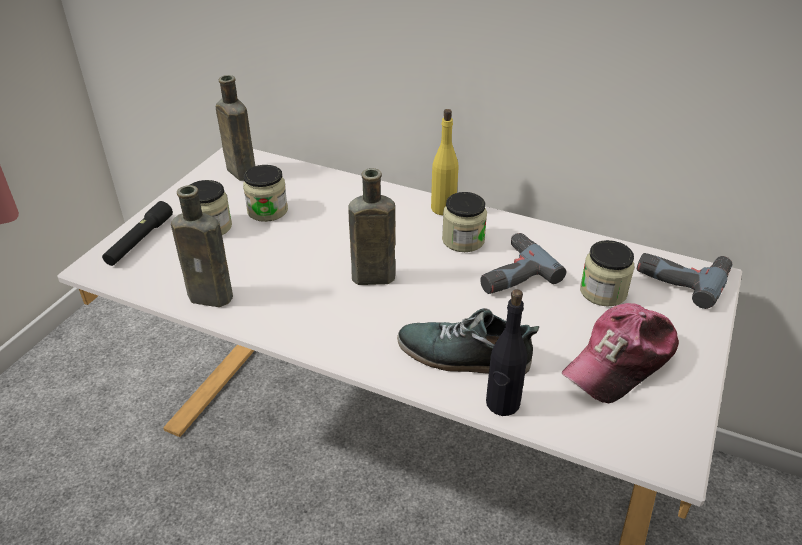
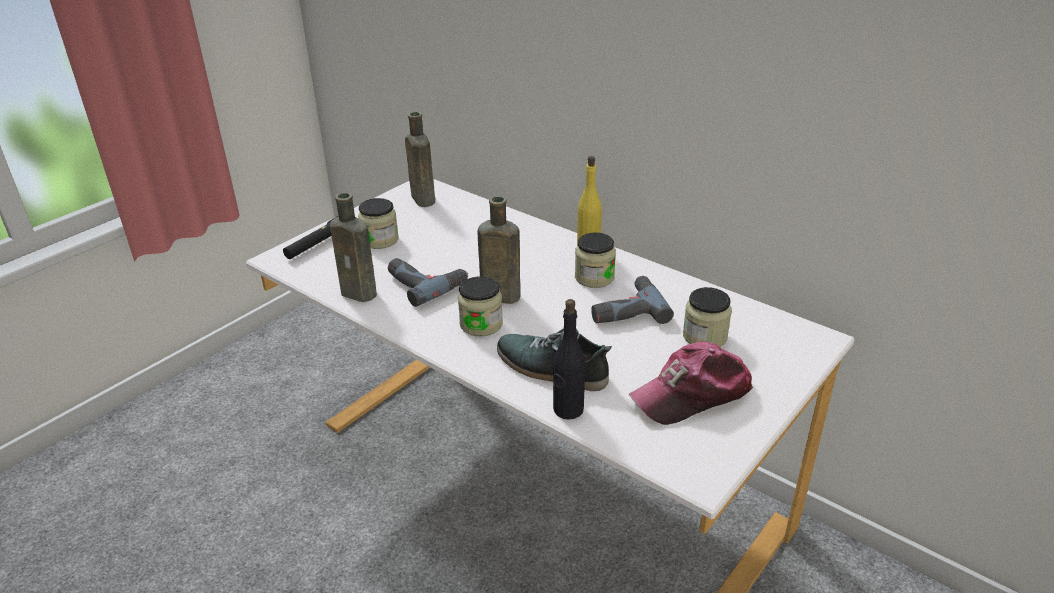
camera: 15 degrees right, 5 degrees down
(267, 210) = (432, 233): jar -> jar (481, 324)
(682, 277) = (789, 335): power drill -> power drill (425, 283)

